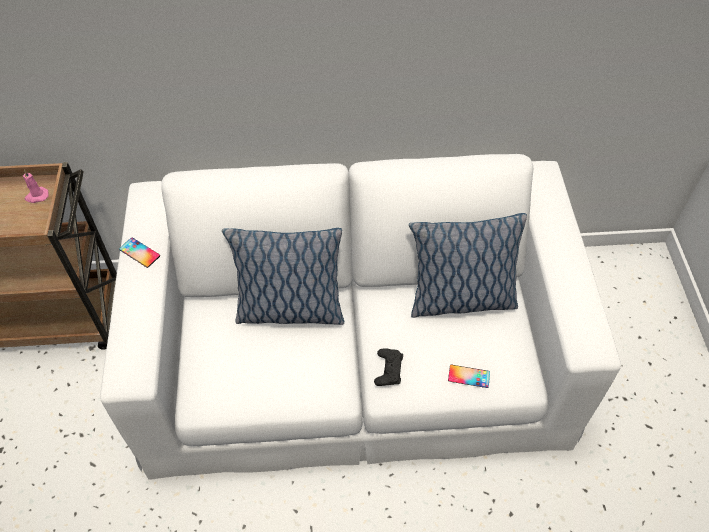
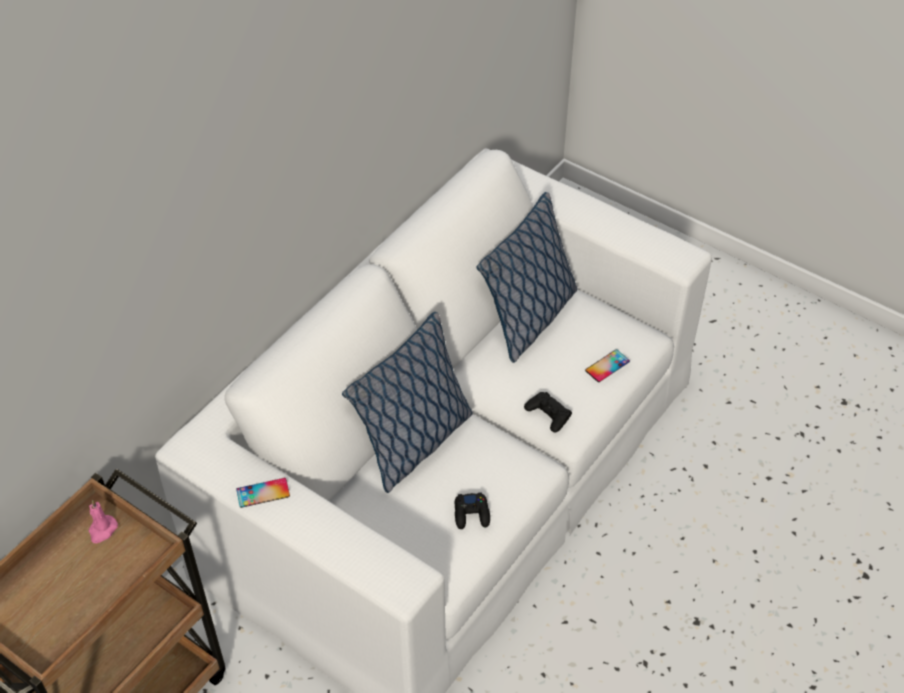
camera: 50 degrees left, 5 degrees down
(260, 383) = (472, 514): none -> black game controller

